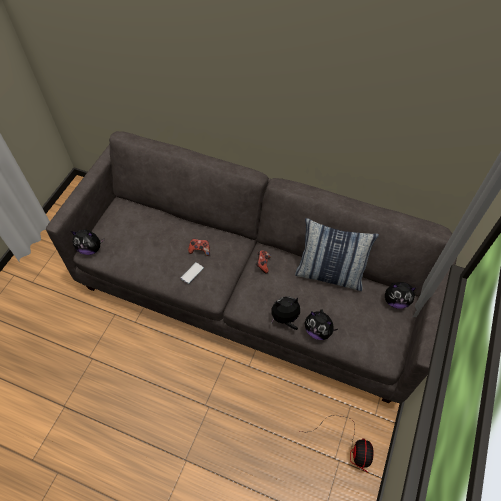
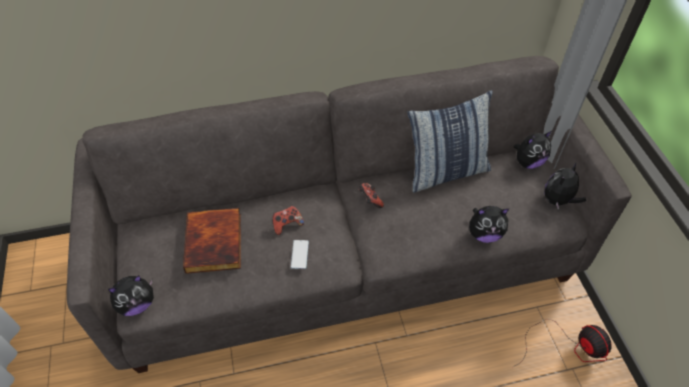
camera: 35 degrees left, 5 degrees down
(152, 237) = (215, 243): none -> book
(285, 319) = (442, 242): plush toy -> plush toy (558, 200)

